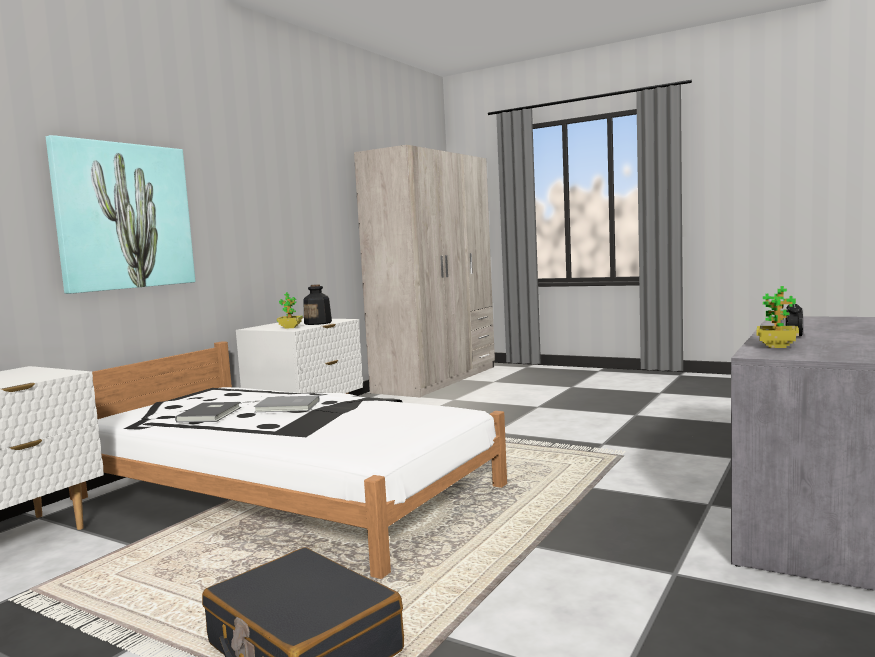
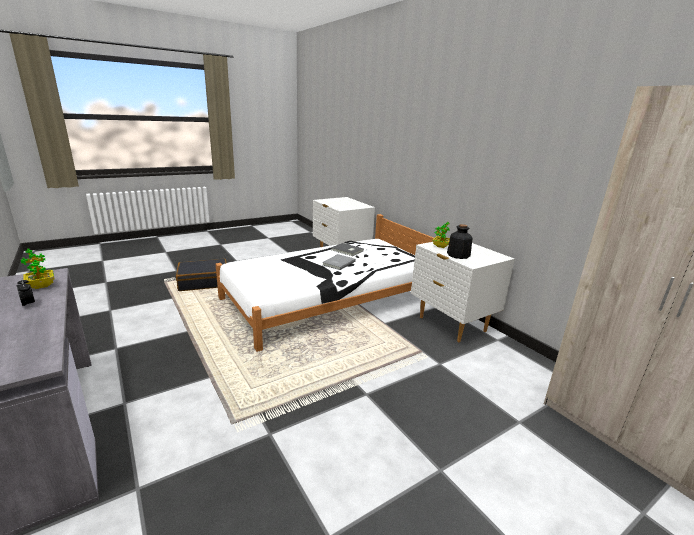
camera: 115 degrees right, 15 degrees up
(124, 216) = (419, 150): picture -> none

